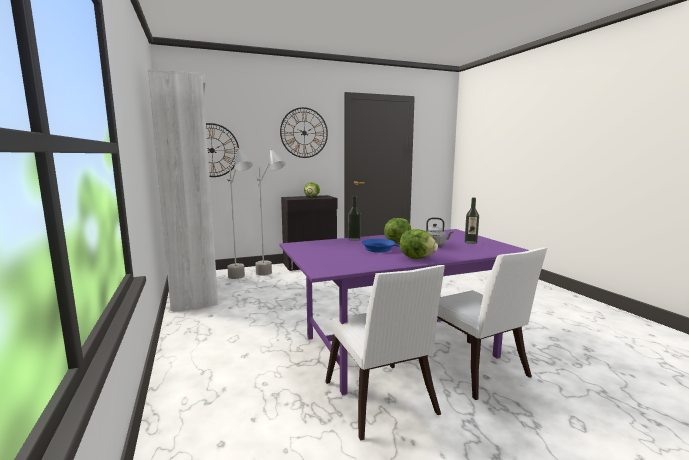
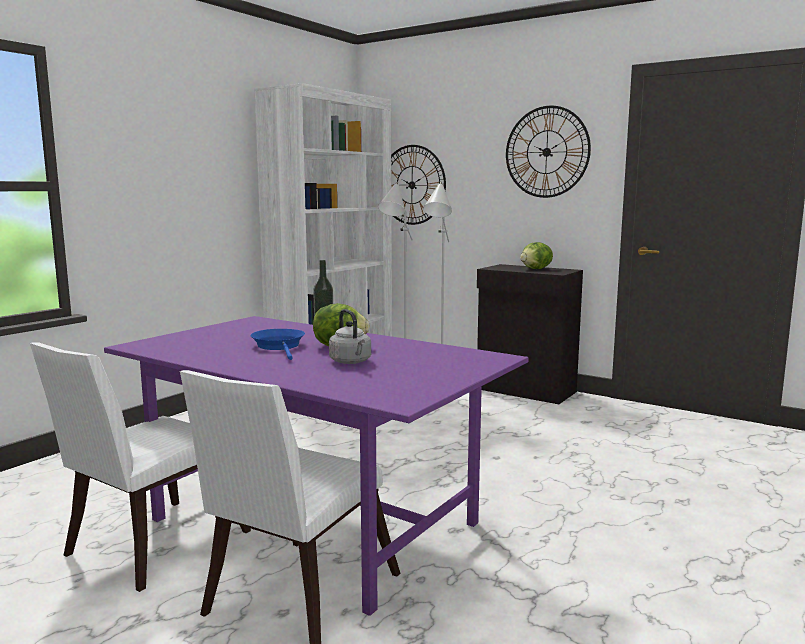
camera: 55 degrees right, 0 degrees up
(417, 258) = (250, 364): lettuce -> none
(470, 242) = (413, 374): bottle -> none

